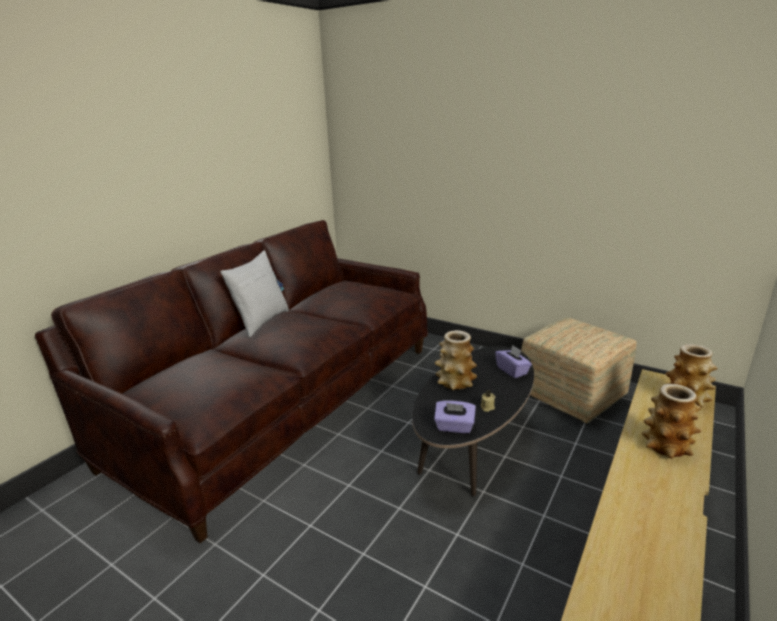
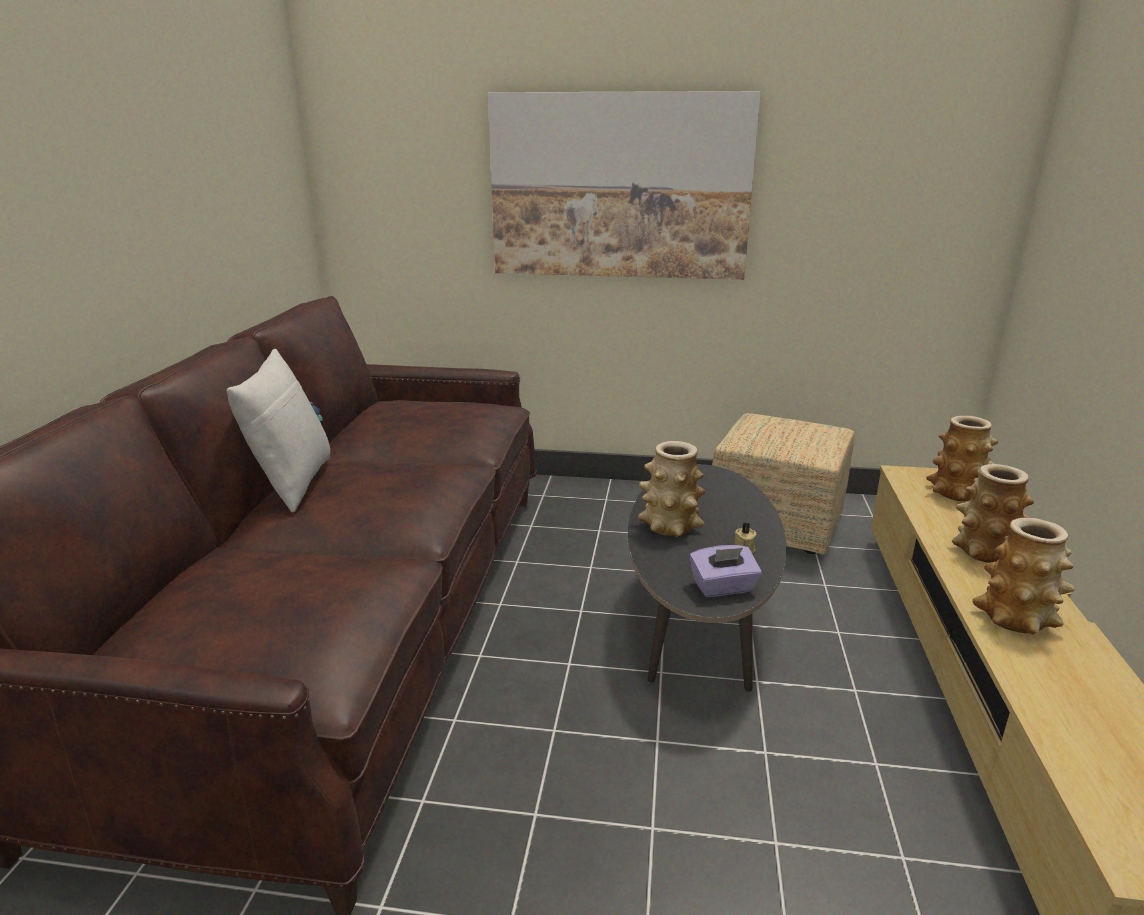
camera: 25 degrees left, 0 degrees up
(492, 163) = (619, 187): none -> picture
(512, 370) = (733, 495): purple tissue box -> none
(644, 497) = (1016, 618): none -> vase

